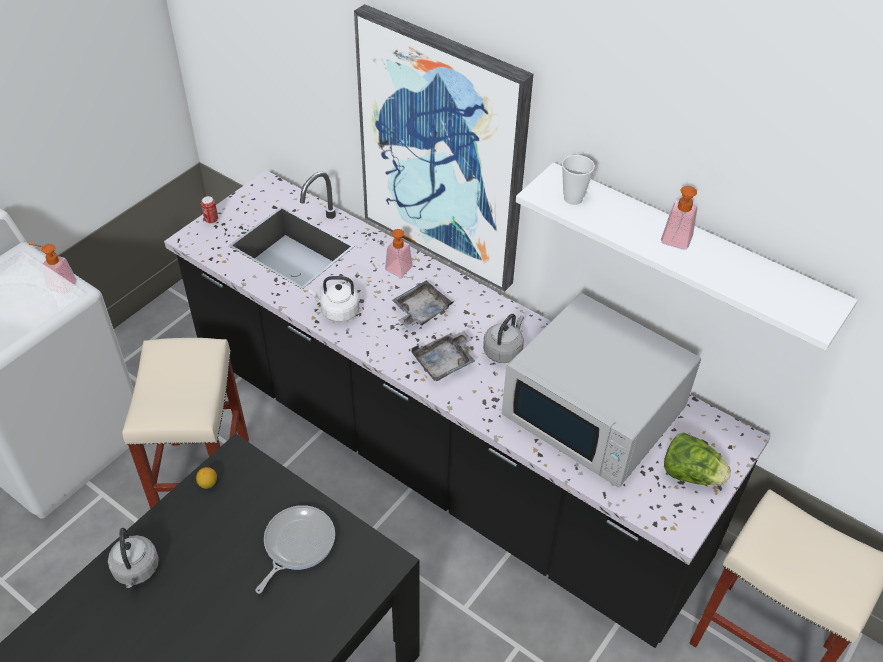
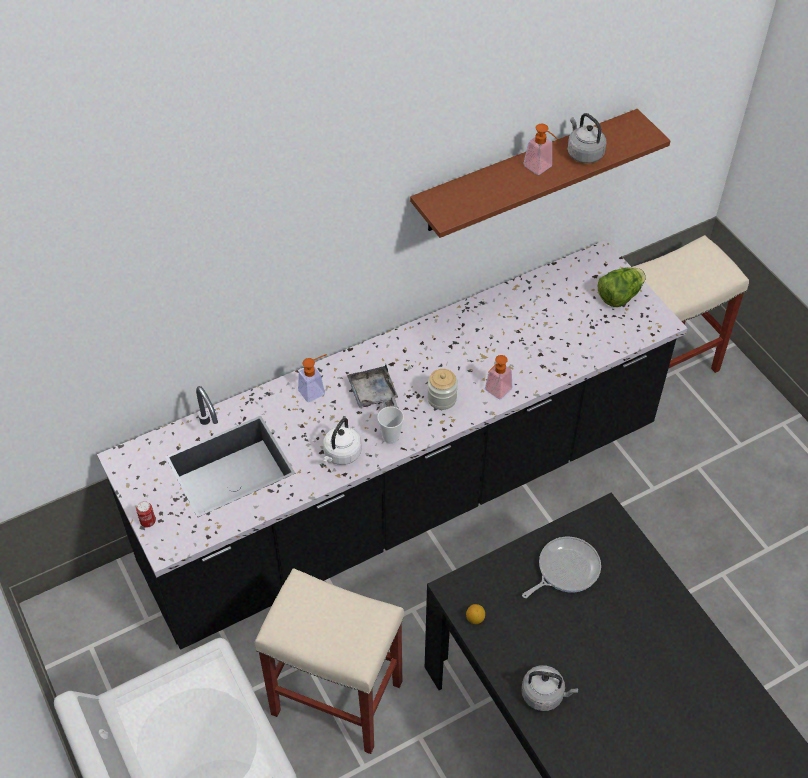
camera: 65 degrees left, 5 degrees up
(57, 284) = (192, 672): soap dispenser -> soap dispenser (495, 392)
(296, 544) = (565, 569): frying pan -> frying pan turned 90 degrees clockwise
(443, 151) = (304, 269): picture -> none
(445, 362) = (442, 398): grey tray -> jar
(504, 350) = (448, 355): grey kettle -> grey kettle (583, 153)
(573, 199) = (462, 202): cup -> cup (390, 437)
(595, 413) = (540, 325): white microwave -> none
(688, 251) = (525, 171): white shelf -> brown shelf

